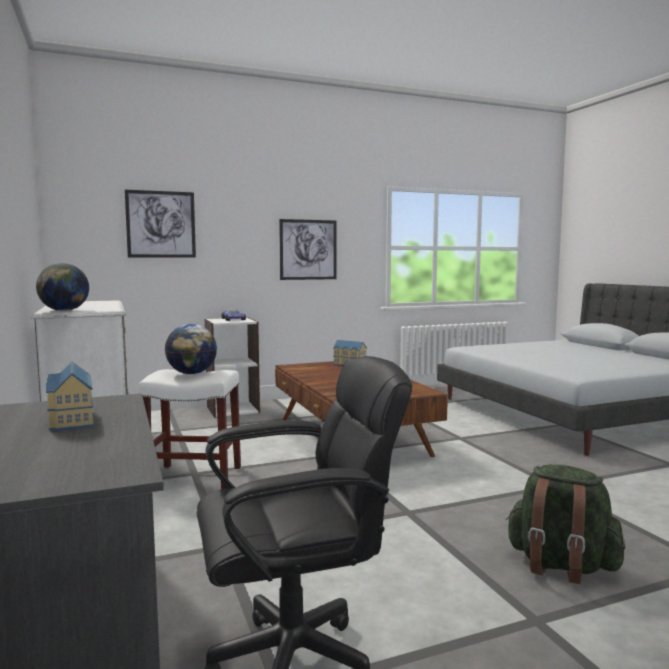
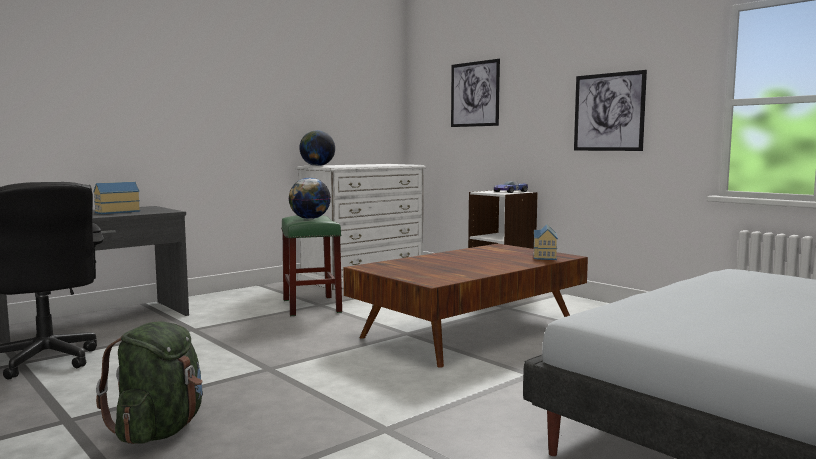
camera: 70 degrees right, 0 degrees up
(195, 477) = (312, 306): white stool -> green stool

